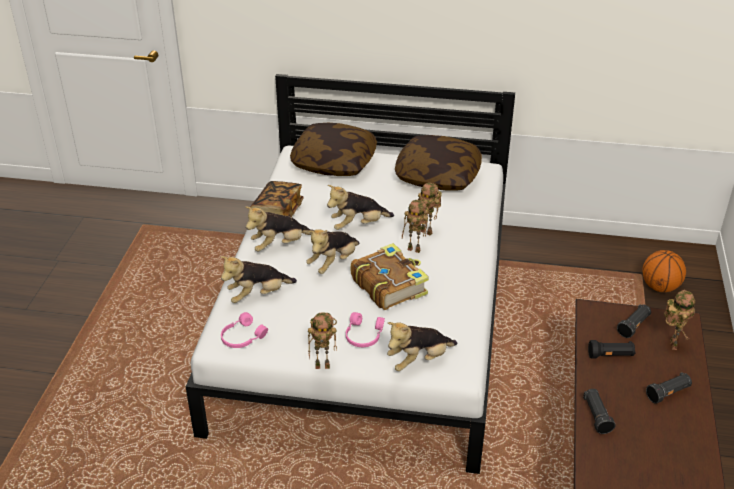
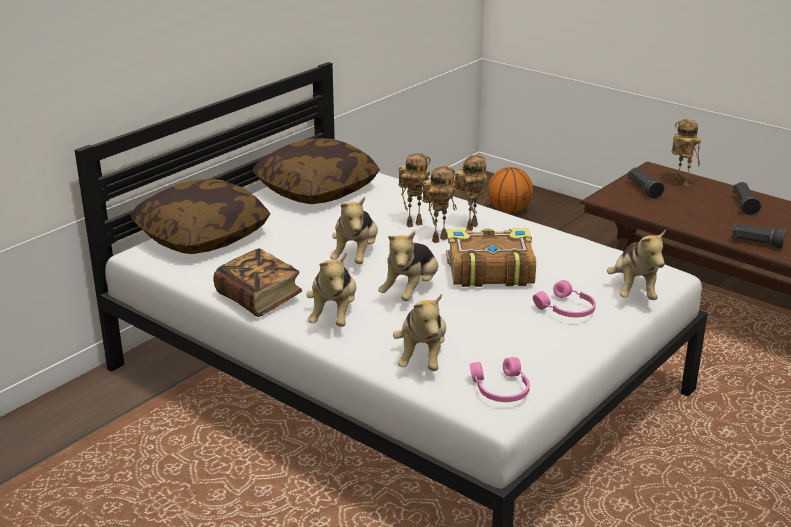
camera: 60 degrees left, 10 degrees down
(323, 365) = (600, 348): toy robot -> toy robot (470, 226)
(333, 263) = (411, 291): plush toy -> plush toy turned 45 degrees clockwise
(610, 355) = (677, 212): black flashlight -> none

